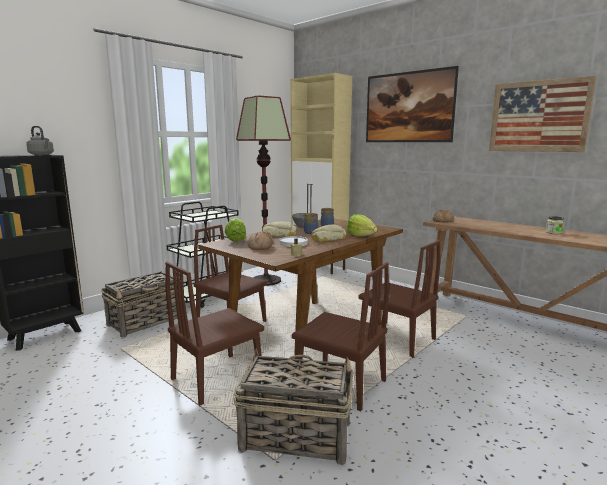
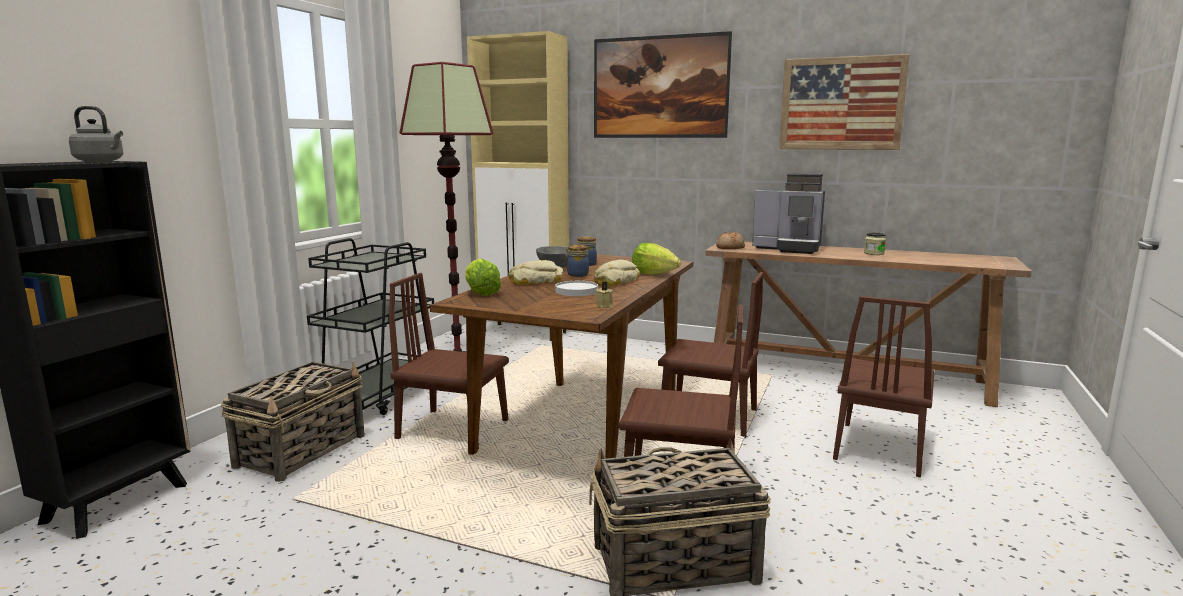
camera: 20 degrees left, 0 degrees up
(217, 378) = (499, 513): brown chair -> brown chair (879, 448)
(261, 247) = (537, 300): bread -> none
(488, 224) = (789, 248): none -> coffee machine

